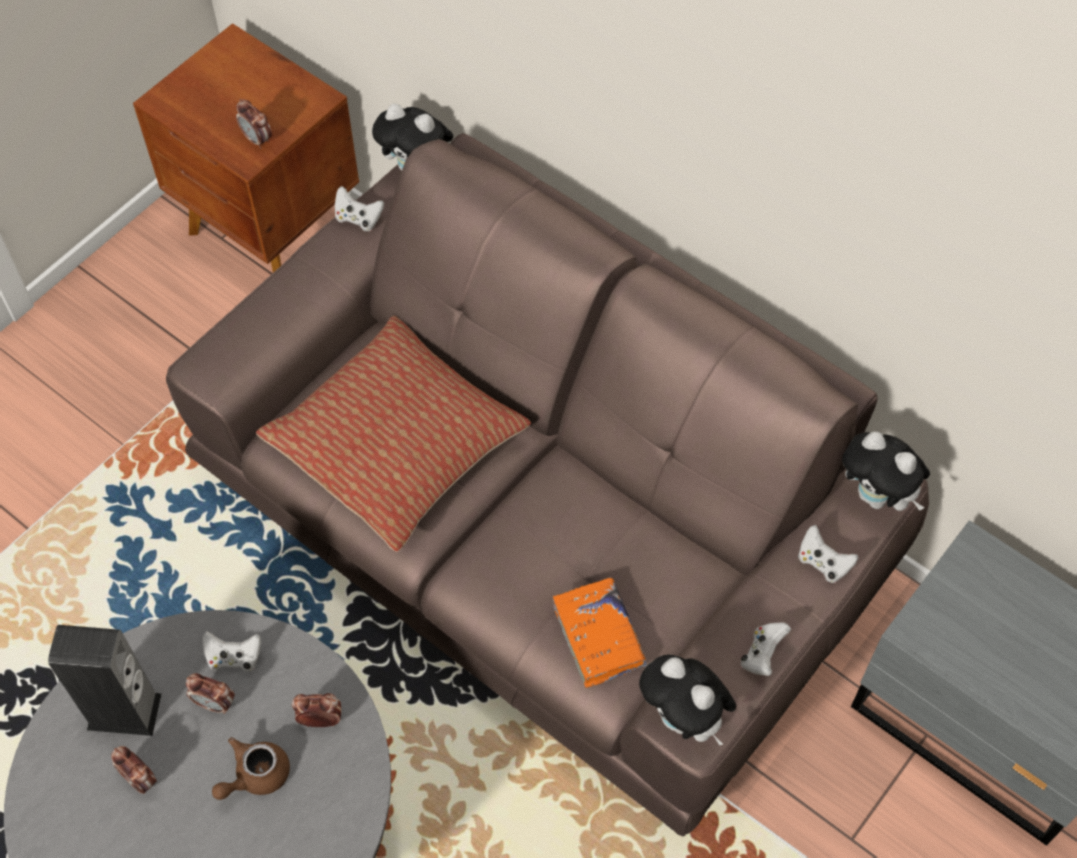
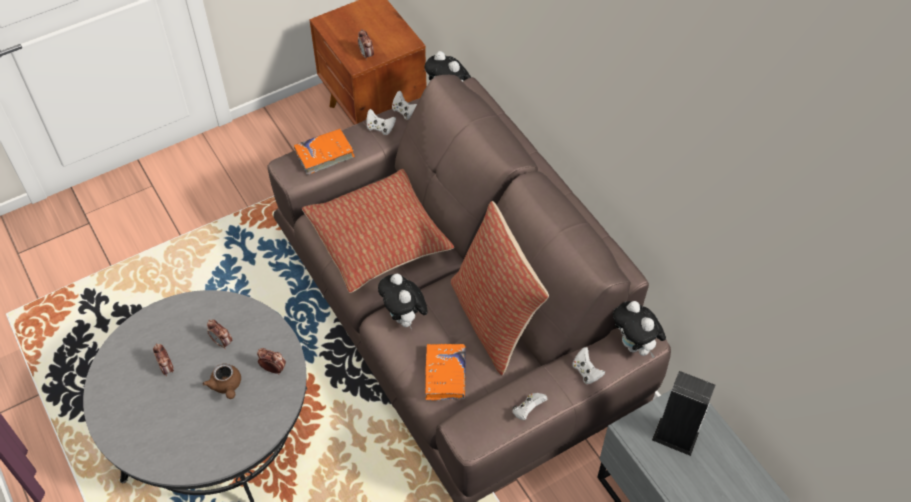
camera: 20 degrees right, 5 degrees down
(124, 711) = (174, 331): speaker -> speaker (675, 436)
(234, 658) = (242, 322): white game controller -> white game controller (380, 128)
(255, 776) = (226, 386): brown teapot -> brown teapot turned 90 degrees counterclockwise
(257, 330) = (324, 154): none -> orange book
(635, 520) = (494, 320): none -> pillow
(684, 719) = (467, 430): plush toy -> plush toy (404, 318)

